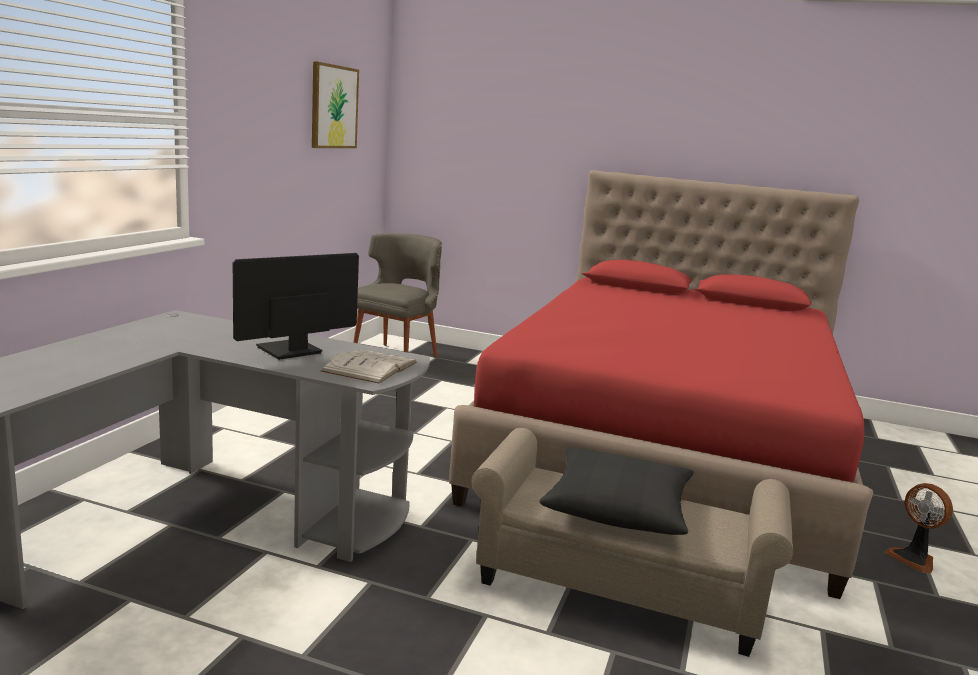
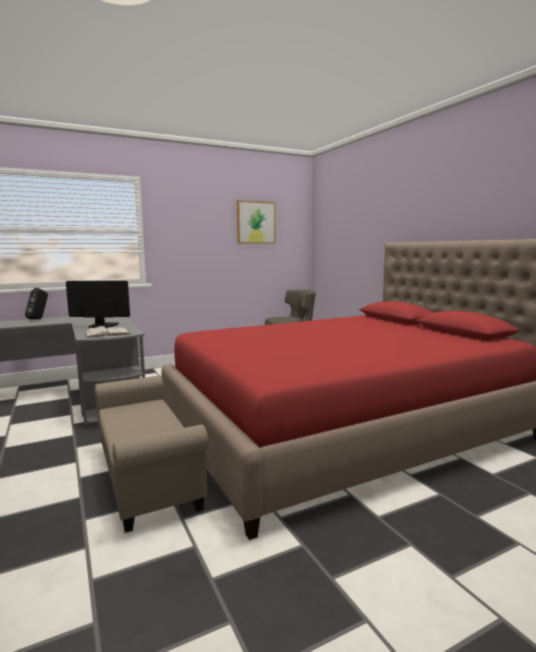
camera: 45 degrees right, 5 degrees down
(45, 352) = (39, 319): none -> black speaker
(618, 505) = (145, 422): black pillow -> none
(913, 559) = (375, 550): fan -> none

